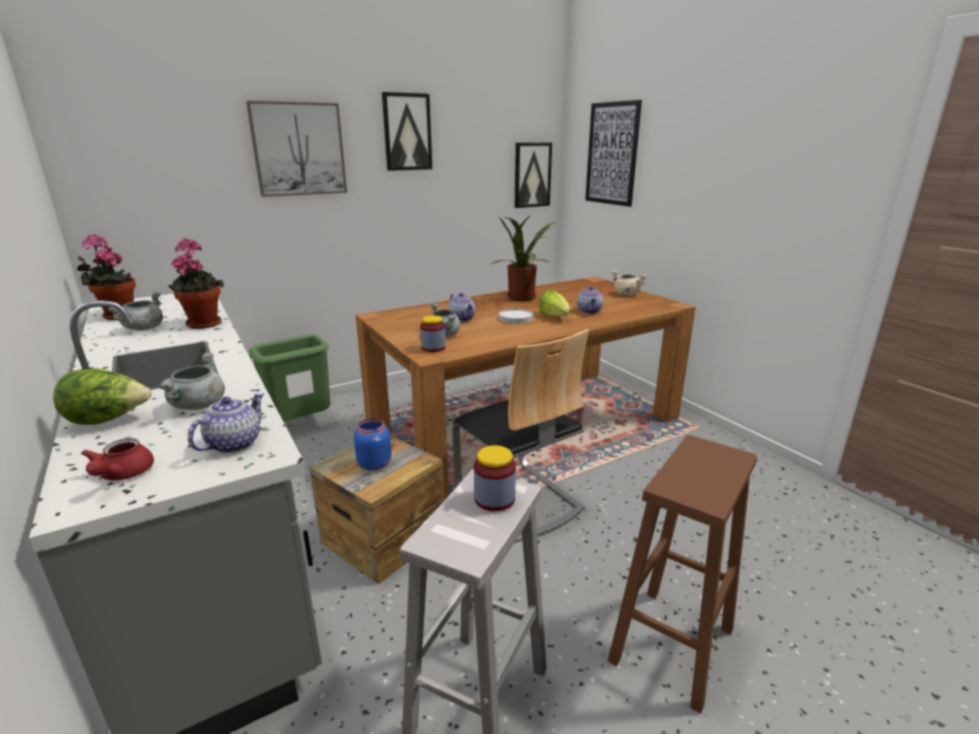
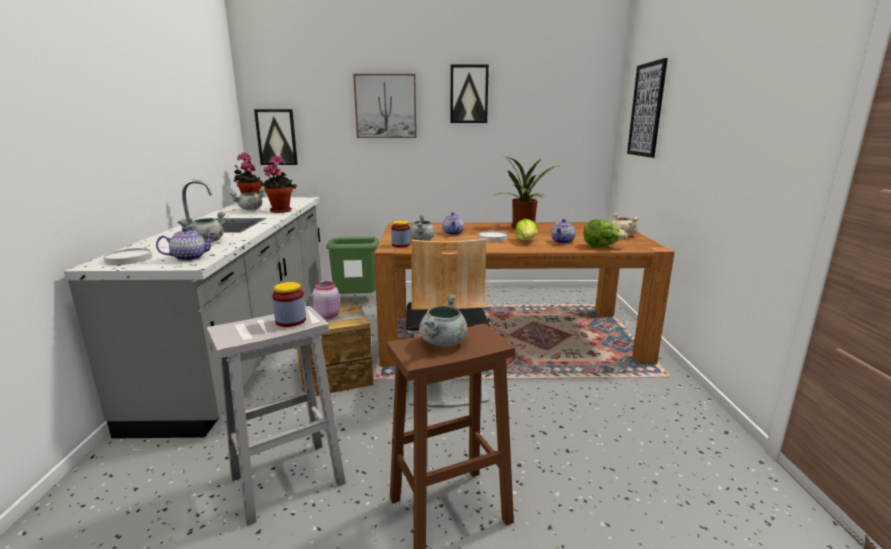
camera: 30 degrees right, 5 degrees down
(109, 420) = (164, 240): lettuce -> lettuce (601, 246)
(122, 475) = (129, 259): red teapot -> white plate
(374, 464) = (328, 315): blue jar -> pink jar
(532, 175) = (584, 131): picture -> picture (276, 137)
(694, 471) = (443, 342): none -> grey cooking pot

